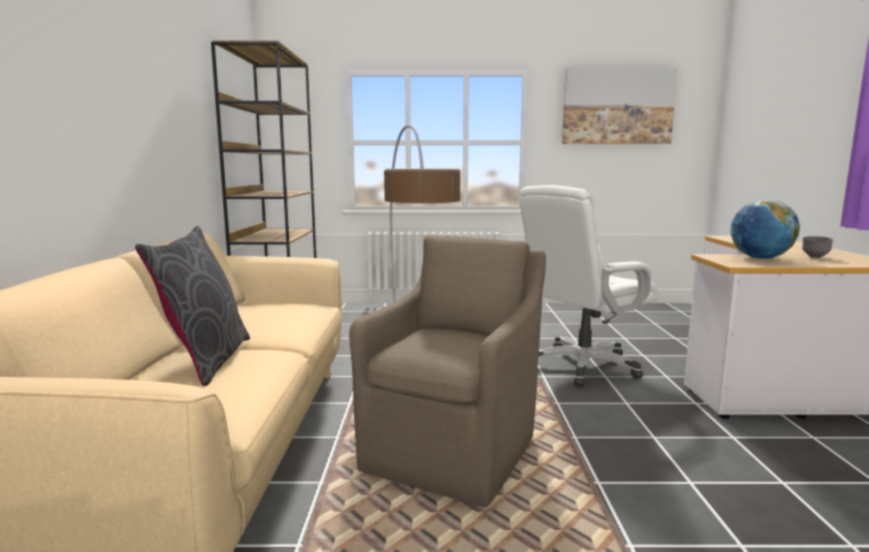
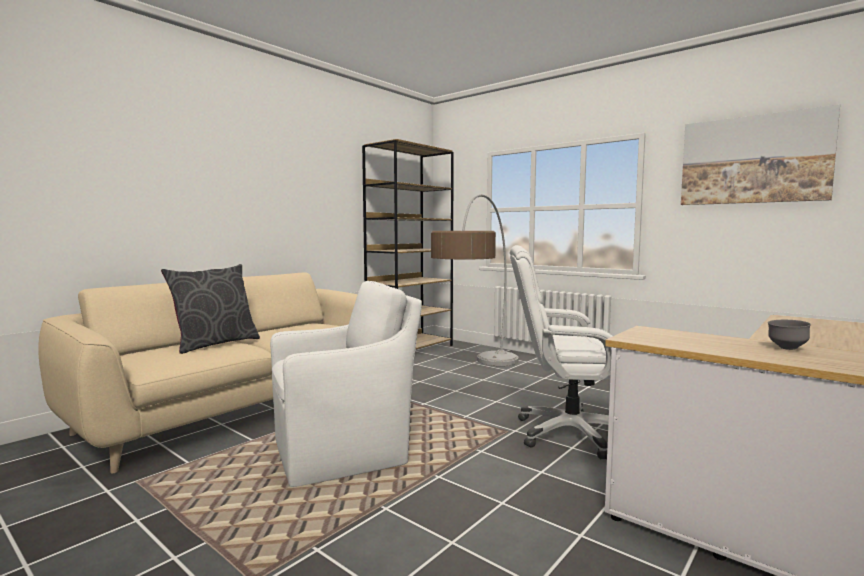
camera: 40 degrees right, 5 degrees down
(453, 450) = (344, 452): brown armchair -> white armchair
(760, 258) = (694, 339): globe -> none

